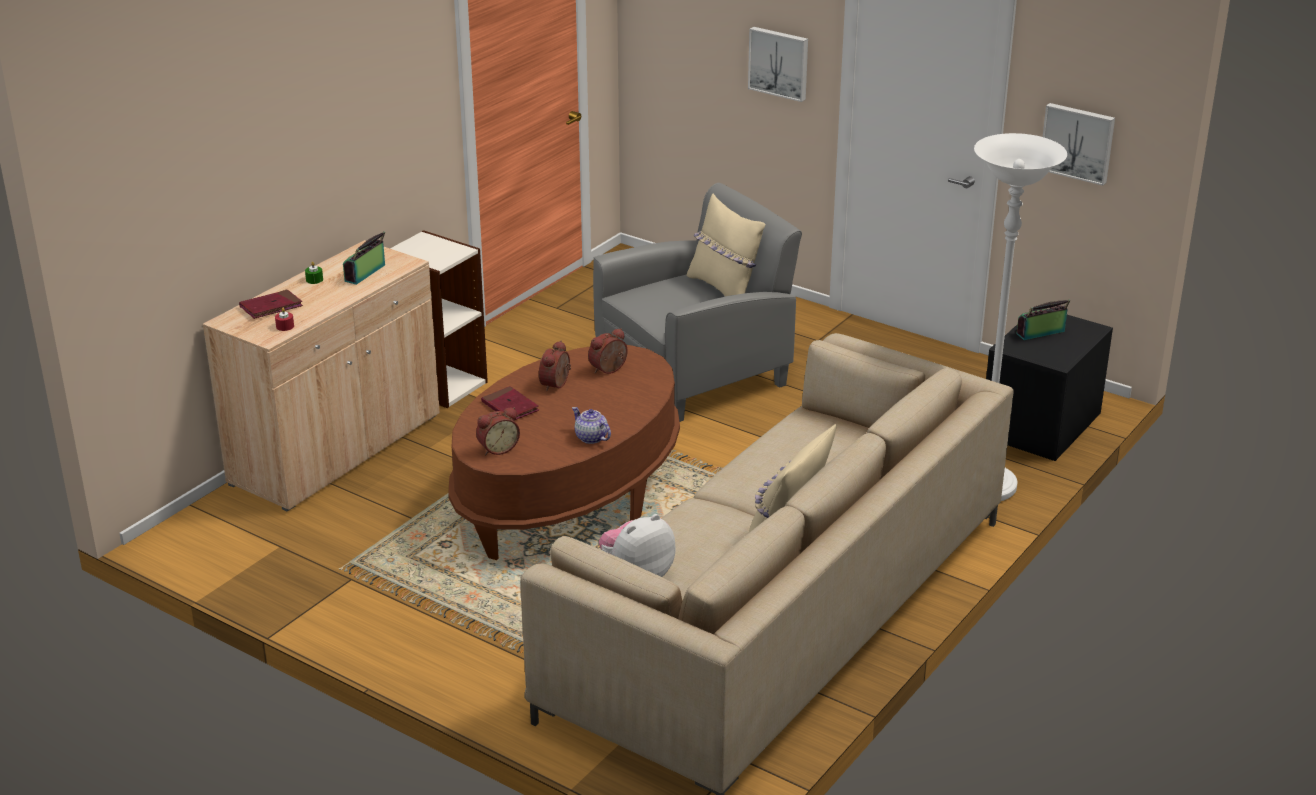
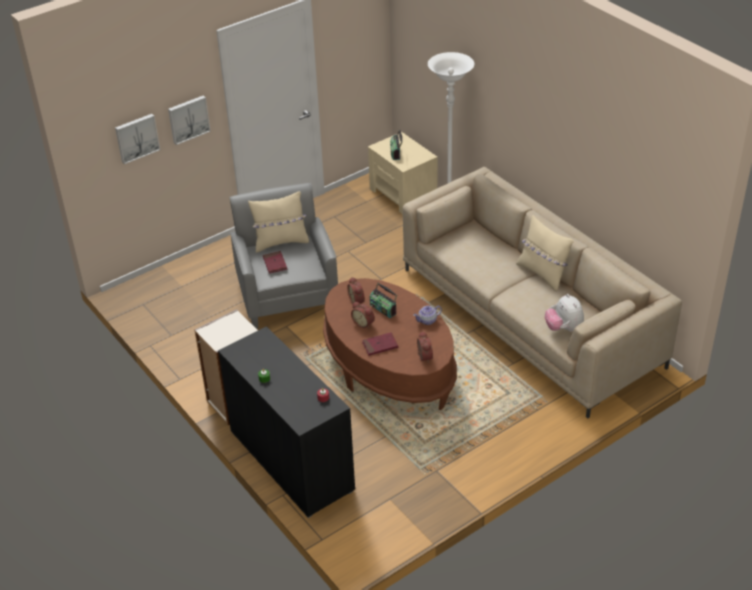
camera: 70 degrees left, 10 degrees up
(271, 307) = (293, 401): red book -> red book (275, 263)
(337, 450) = (291, 460): beige cabinet -> black cabinet
(366, 273) = (268, 354): radio -> radio (383, 309)
(1040, 425) = (403, 194): black nightstand -> beige nightstand
(1078, 142) = (352, 60): picture -> picture (136, 138)

